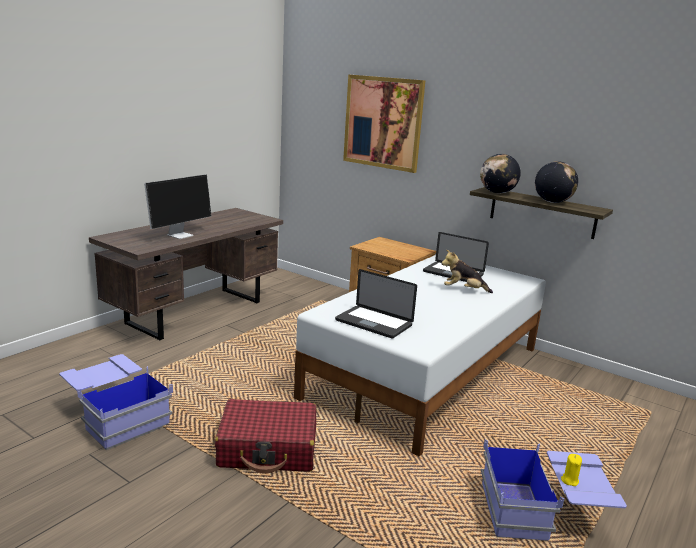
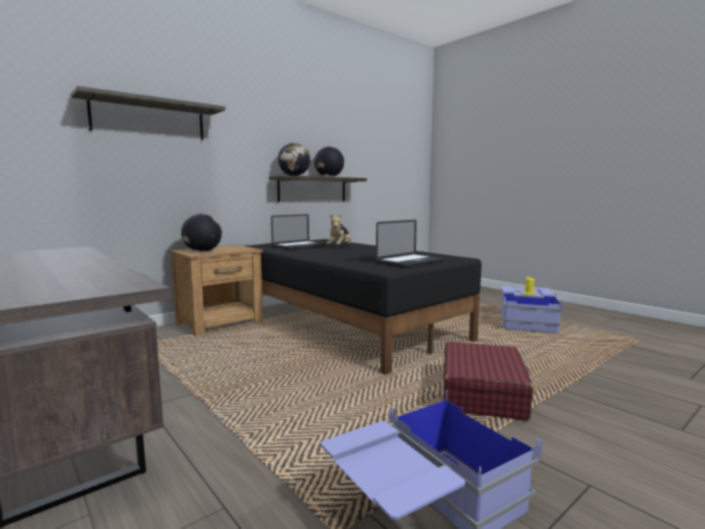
camera: 75 degrees left, 10 degrees down
(180, 235) = (77, 271): monitor -> none
(377, 246) = (202, 251): none -> globe
(383, 122) = (149, 119): picture -> shelf
(428, 372) = (347, 324): white bed -> black bed

